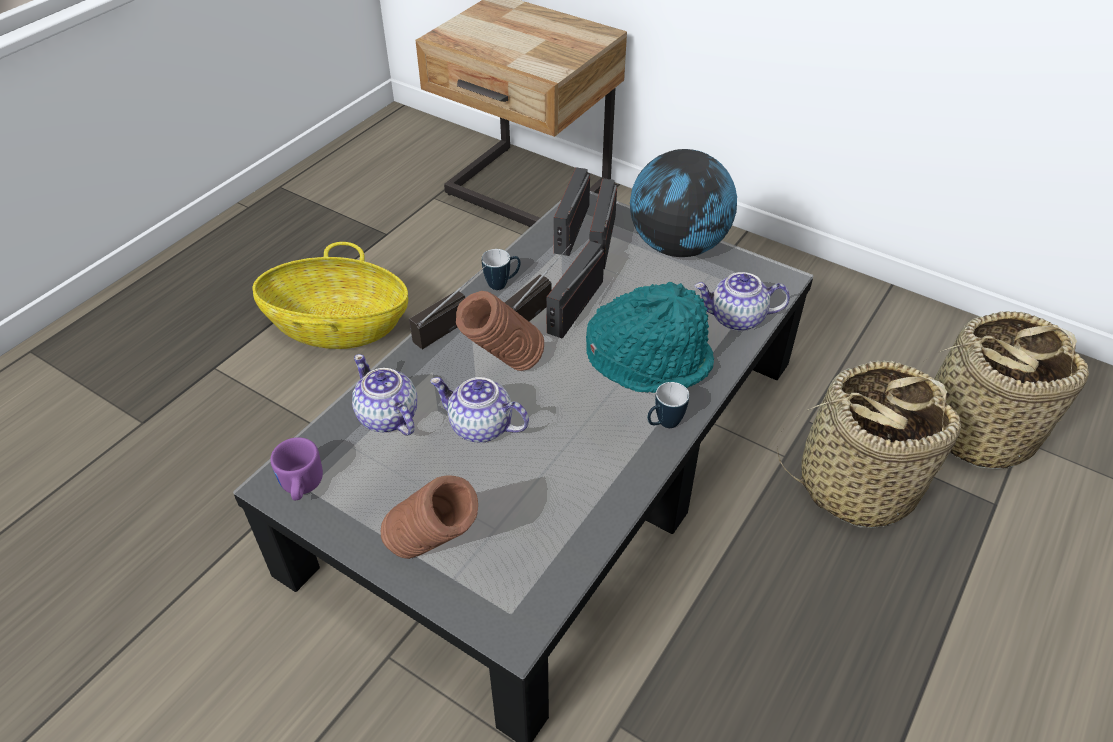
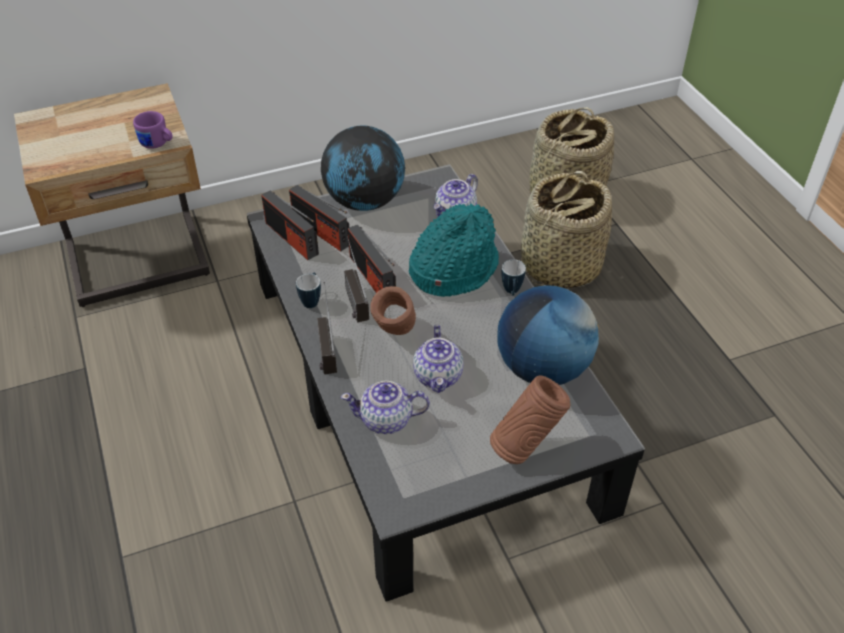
camera: 55 degrees left, 0 degrees up
(301, 487) = (412, 495): purple mug -> purple mug (157, 144)
(338, 326) = (162, 449): basket -> none
(480, 426) = (438, 376): teapot -> teapot turned 60 degrees counterclockwise
(568, 510) = (543, 368): none -> globe

